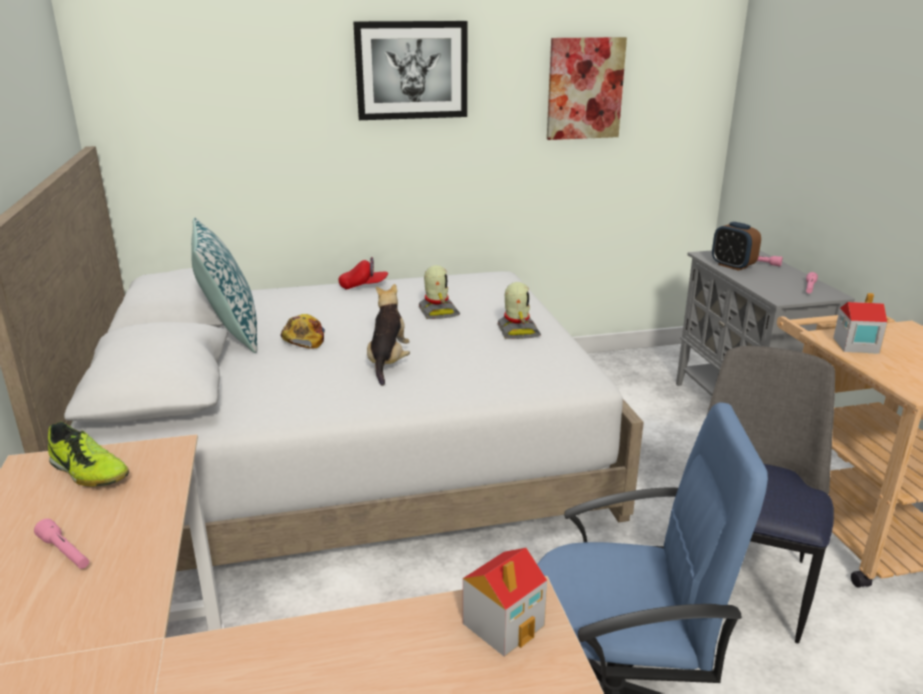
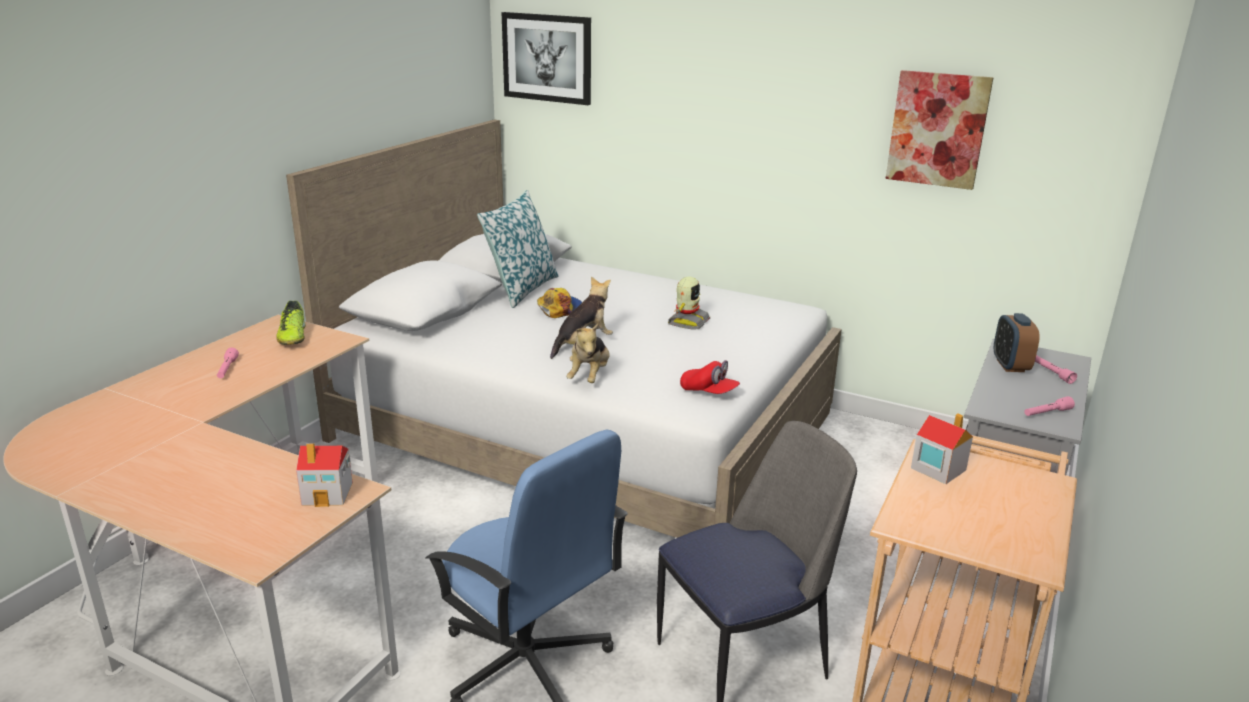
camera: 40 degrees right, 0 degrees up
(363, 286) = (669, 284): red cap -> red cap (708, 392)
(411, 70) = (752, 88): picture -> picture (547, 58)
(446, 387) = (589, 376): none -> plush toy
(517, 331) = (721, 358): toy robot -> none

